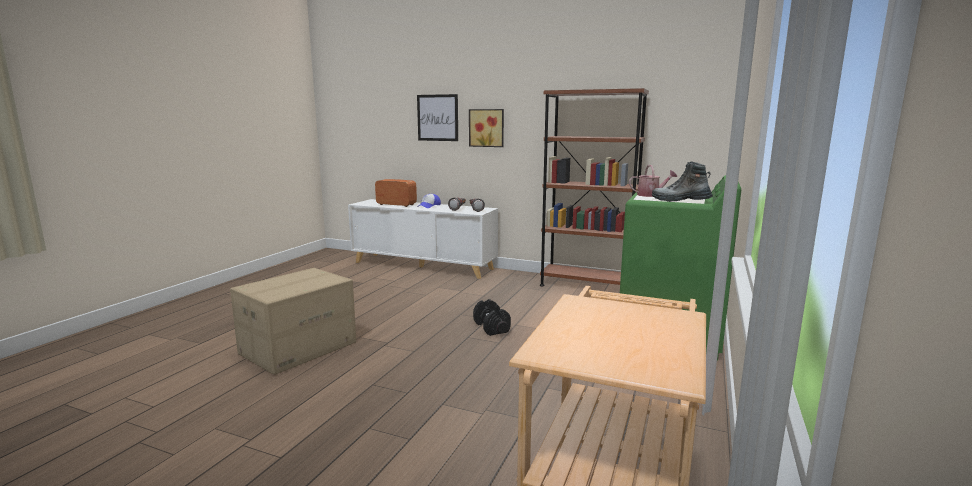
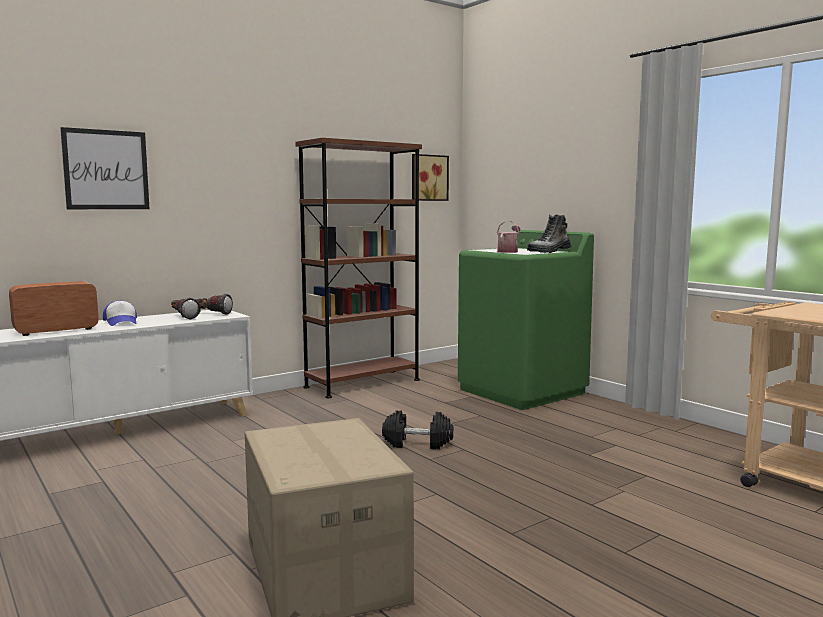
camera: 60 degrees left, 5 degrees down
(487, 128) = (198, 188): picture -> picture (428, 178)

